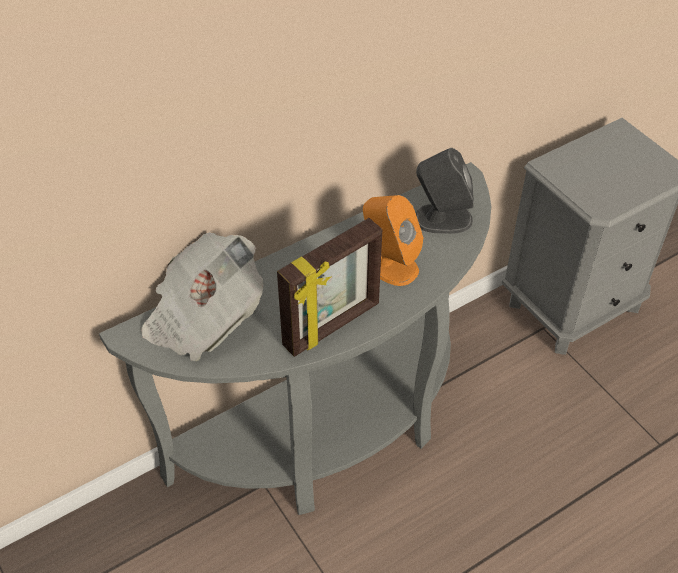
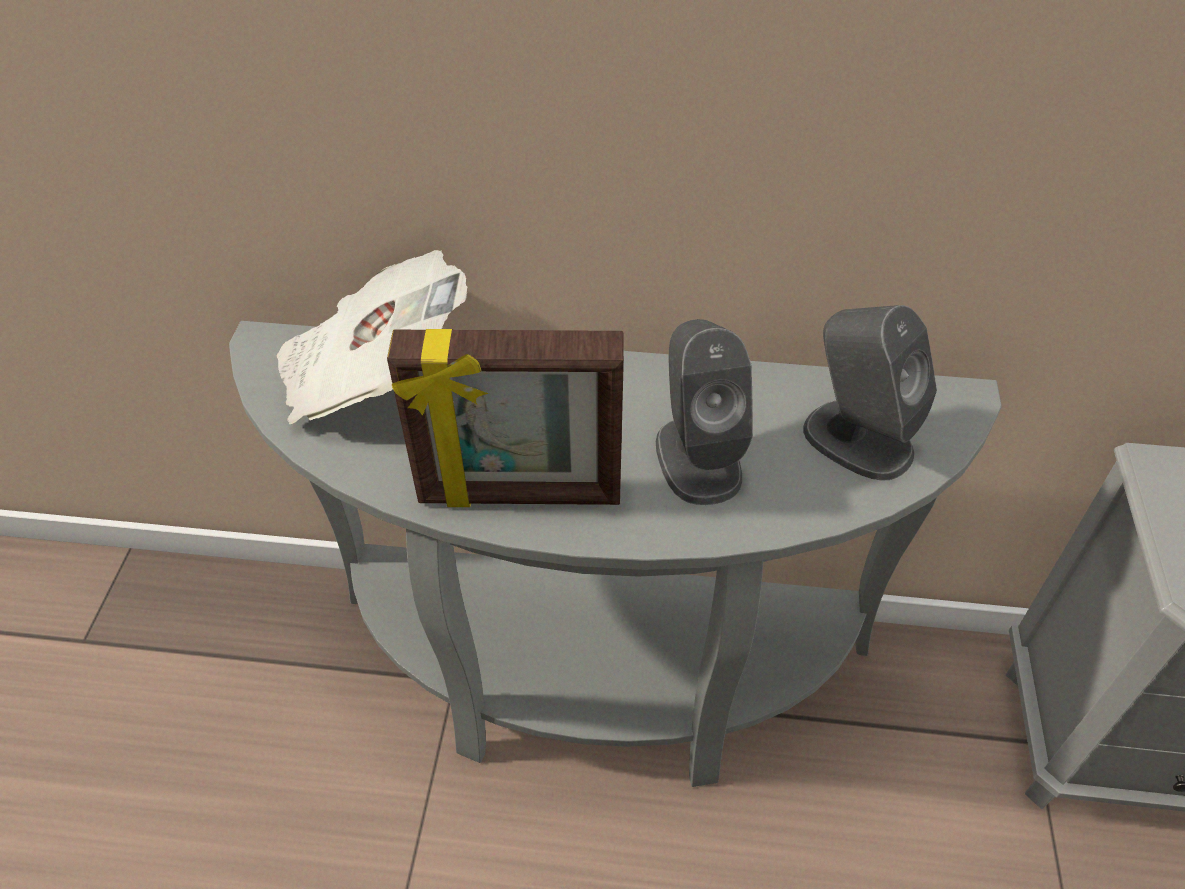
camera: 40 degrees right, 0 degrees up
(389, 265) = (698, 458): orange speaker -> grey speaker

